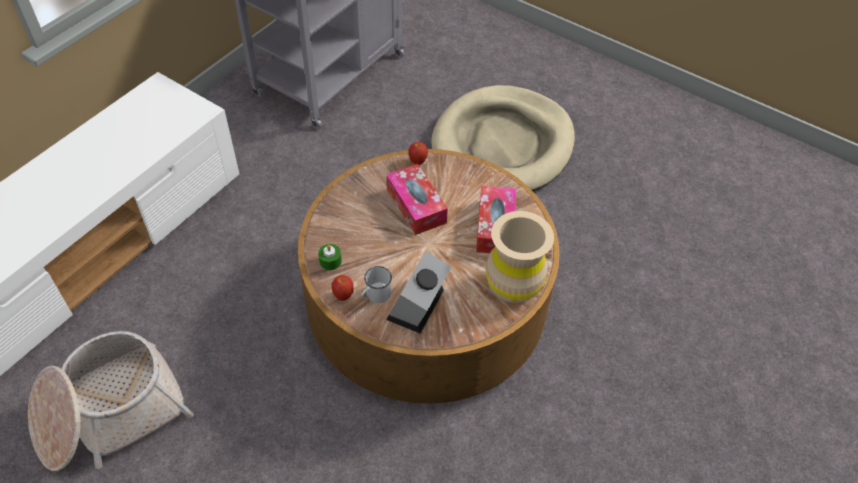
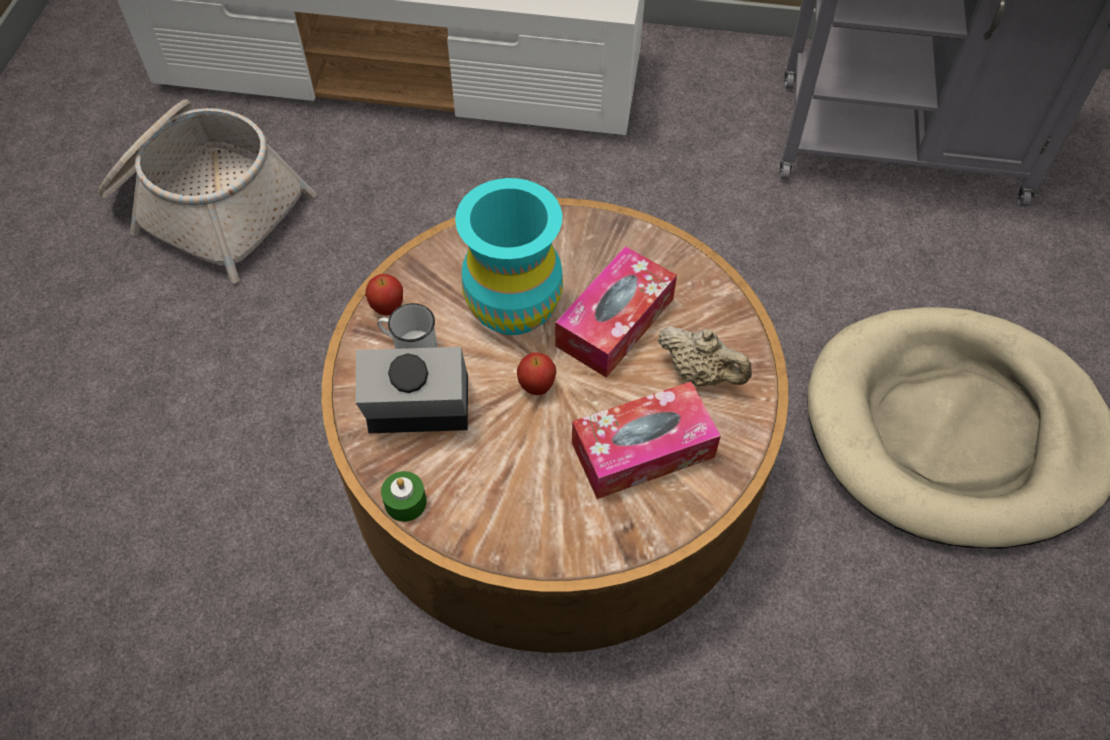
camera: 65 degrees right, 5 degrees up
(330, 261) = (442, 266): green candle -> green candle (405, 502)
(379, 241) = (513, 307): none -> turquoise vase
(418, 162) = (709, 285): apple -> apple (536, 387)
(466, 188) = (701, 373): none -> beige teapot
(513, 285) = (532, 527): beige vase -> none

